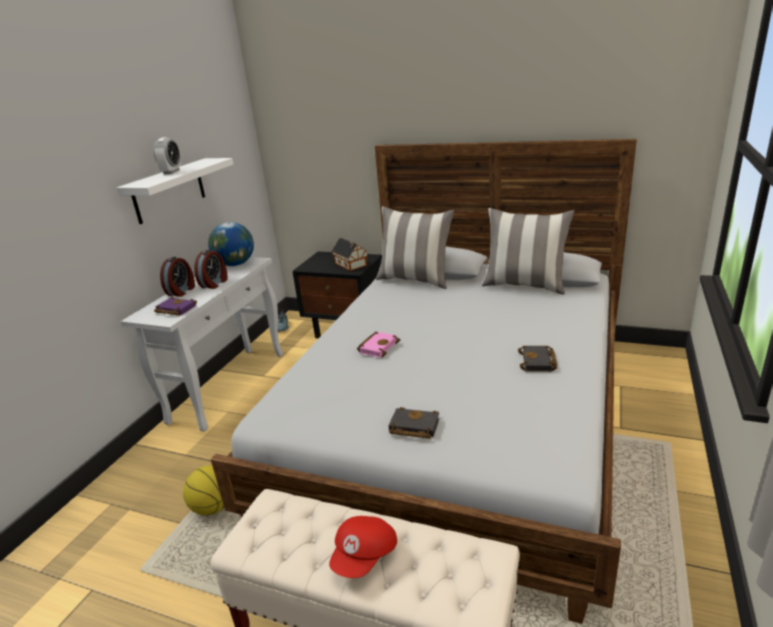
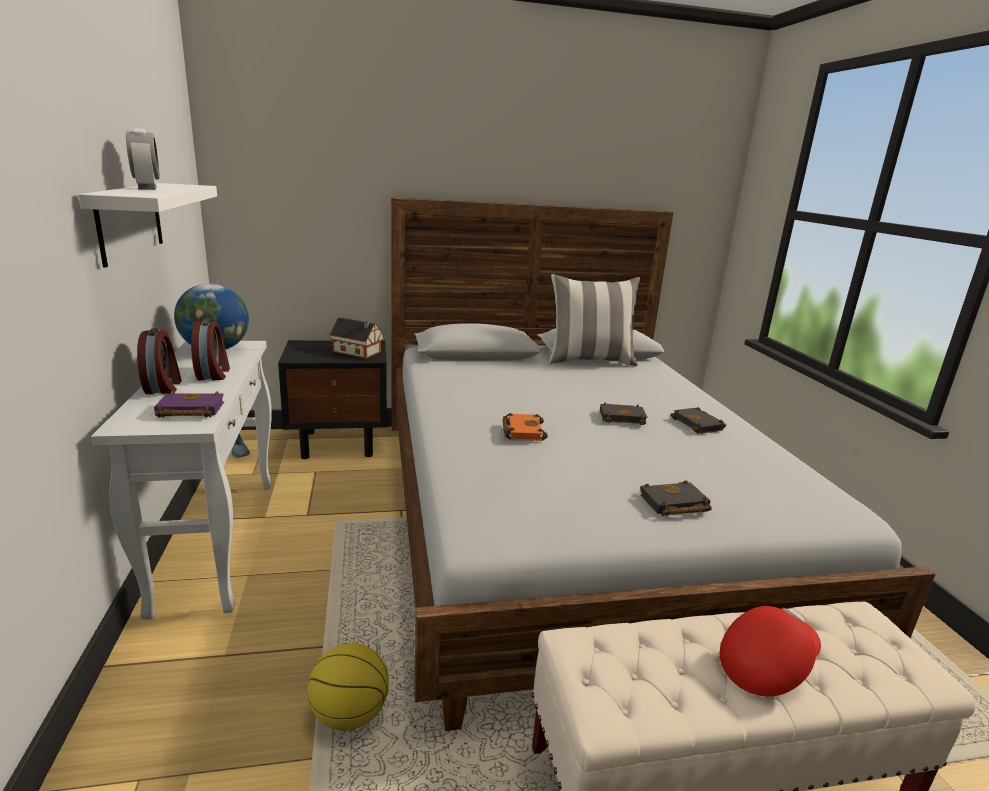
camera: 35 degrees left, 5 degrees down
(365, 556) = (765, 664): red cap -> red cap turned 120 degrees counterclockwise
(378, 347) = (521, 431): pink book -> orange book
(415, 280) = (466, 362): pillow -> none
(476, 345) = (623, 417): none -> black book

